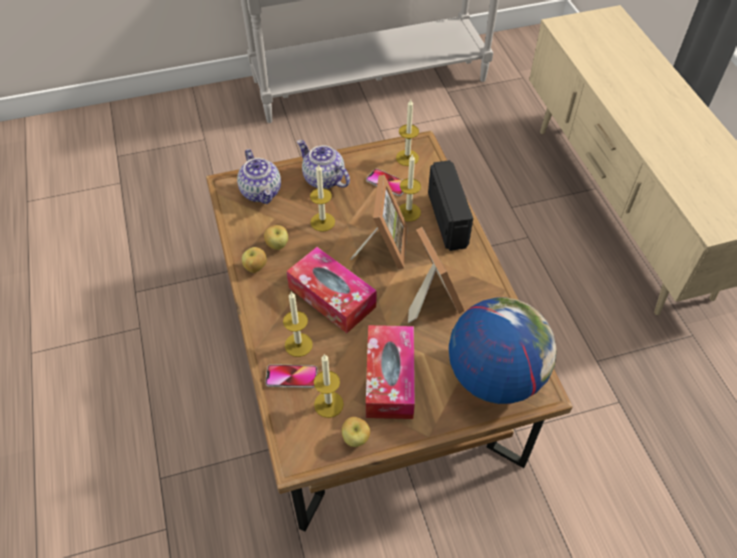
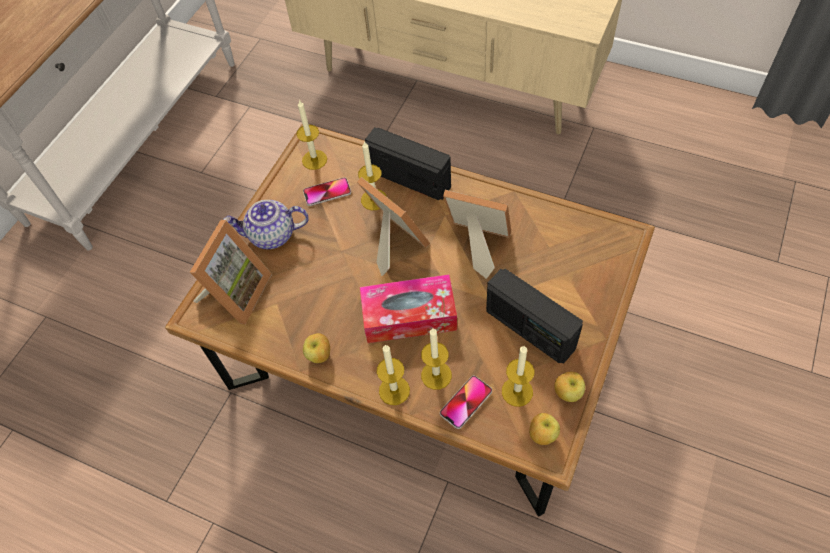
camera: 45 degrees left, 5 degrees up
(262, 192) = (236, 293): teapot -> picture frame
(277, 245) = (311, 321): apple -> apple (542, 435)
(322, 222) = (320, 268): candle -> candle (394, 390)
(389, 378) = (529, 329): tissue box -> radio
(494, 376) = (587, 256): globe -> none

